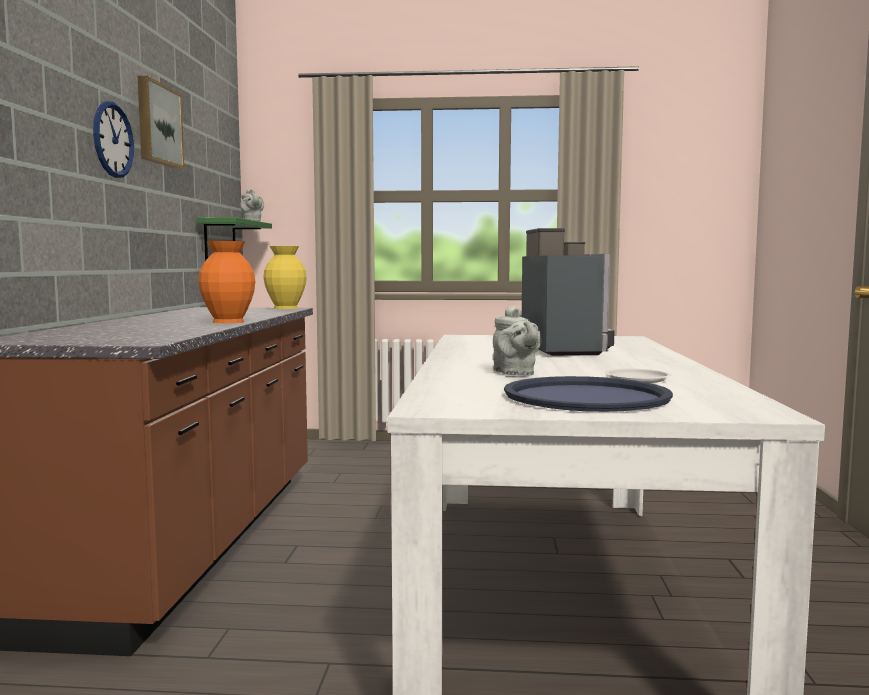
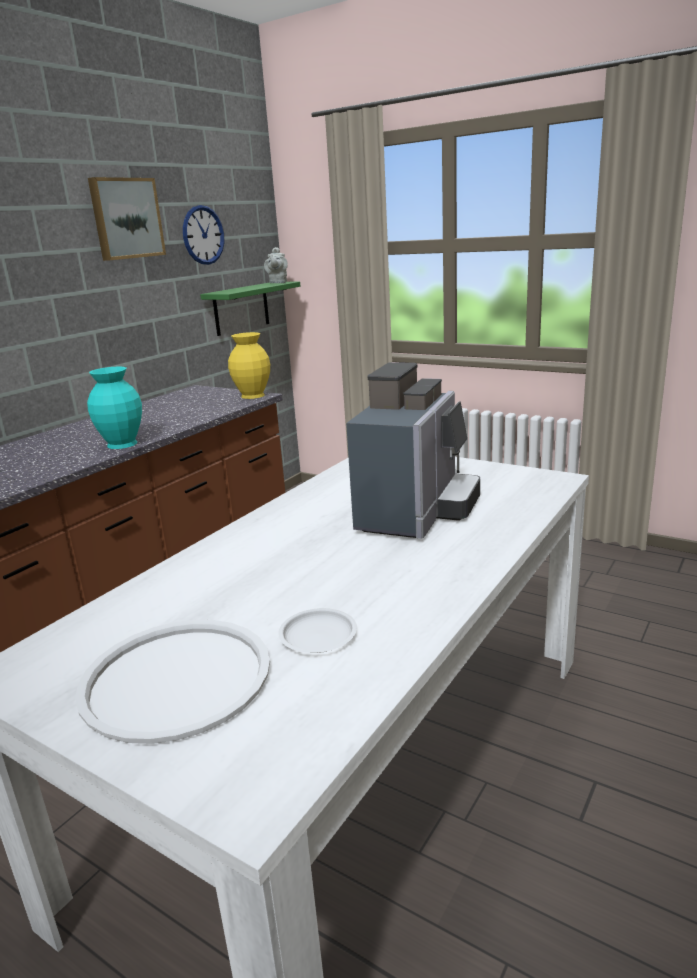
camera: 30 degrees right, 15 degrees up
(113, 140) = (56, 255): wall clock -> wall clock (203, 235)
(229, 322) = (123, 444): orange vase -> turquoise vase
(515, 373) = (235, 585): grey teapot -> none
(586, 397) = (176, 679): blue tray -> white tray

